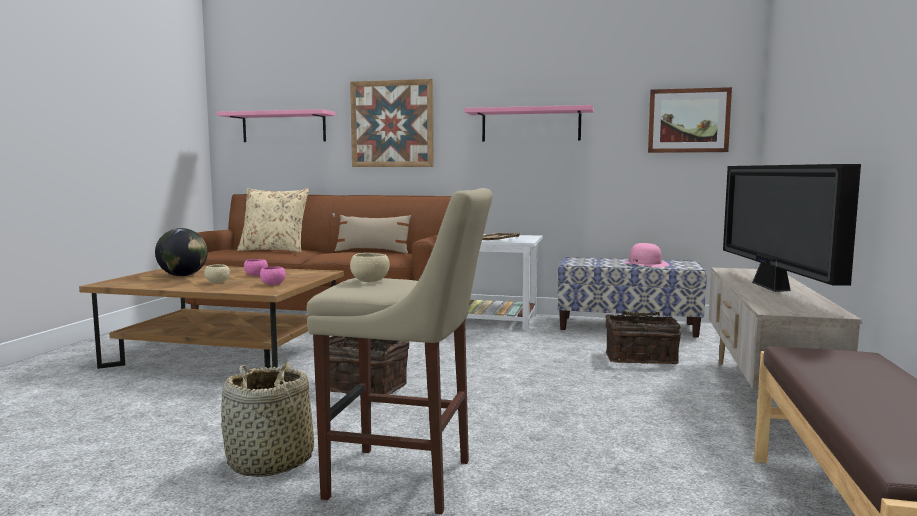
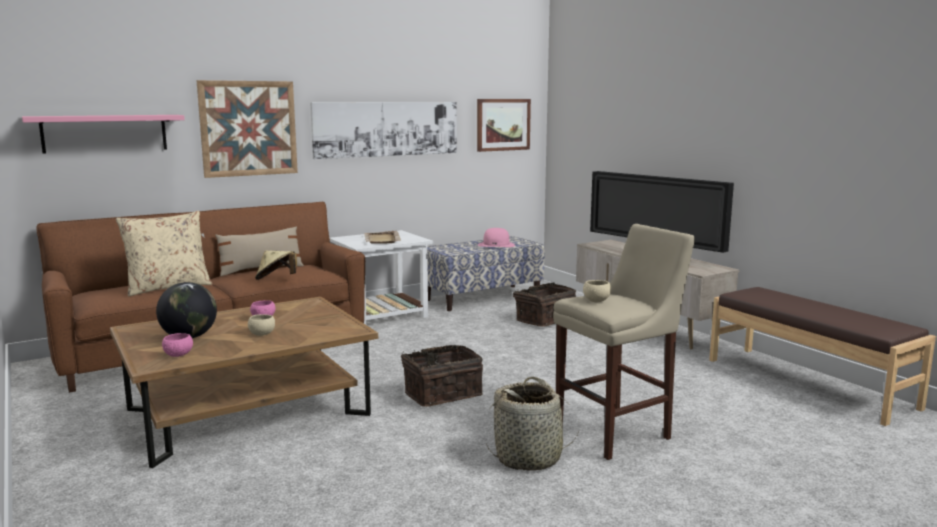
camera: 45 degrees left, 5 degrees up
(273, 284) = (324, 323): pink bowl -> pink bowl (178, 355)
(346, 255) = (276, 279): none -> beige hat
(531, 125) = (387, 129): pink shelf -> picture

